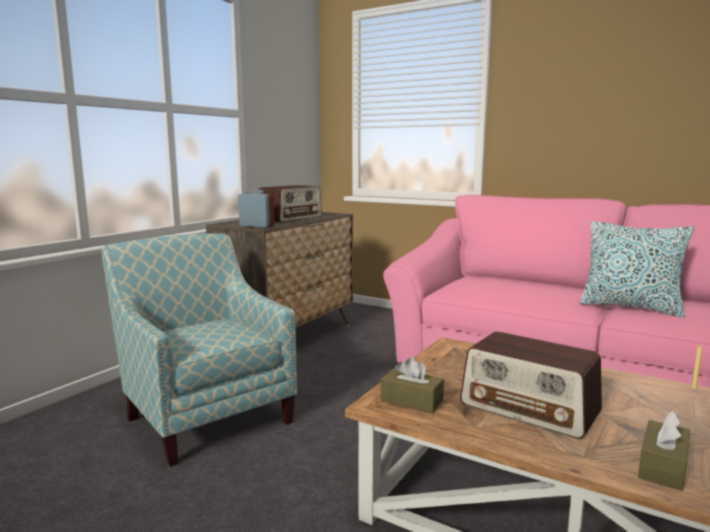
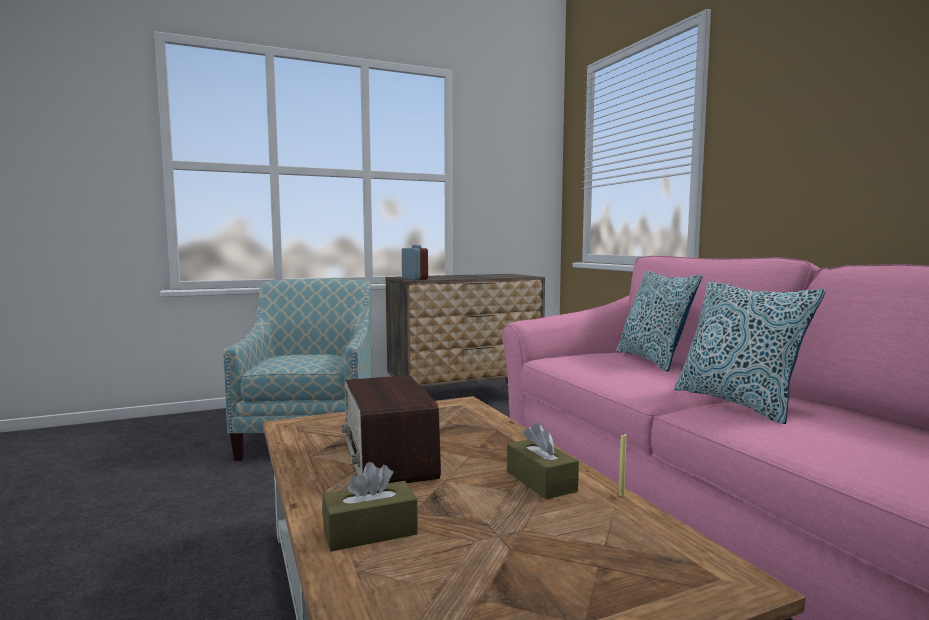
camera: 35 degrees right, 5 degrees down
(290, 218) = (470, 276): radio -> none
(411, 401) = (316, 429): brown tissue box -> brown tissue box (541, 481)
(510, 281) = (652, 360): none -> pillow

